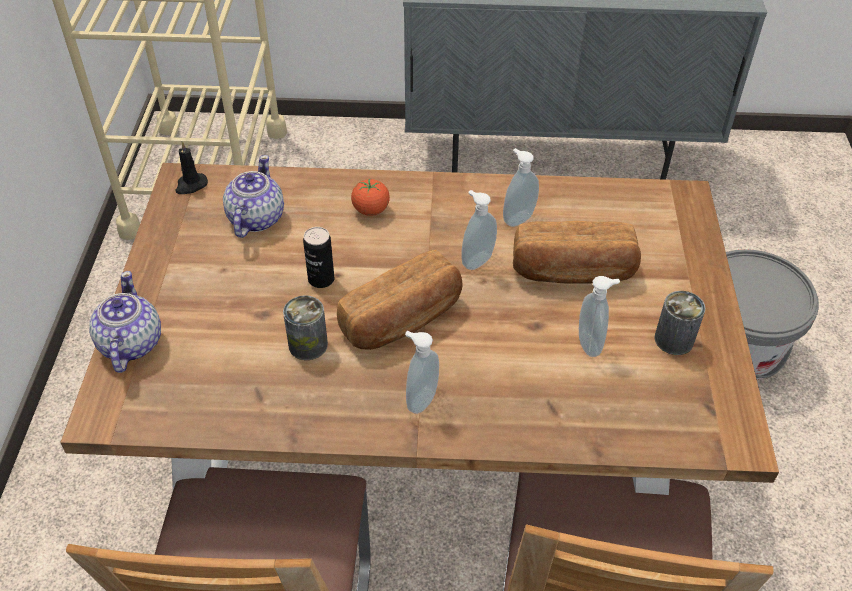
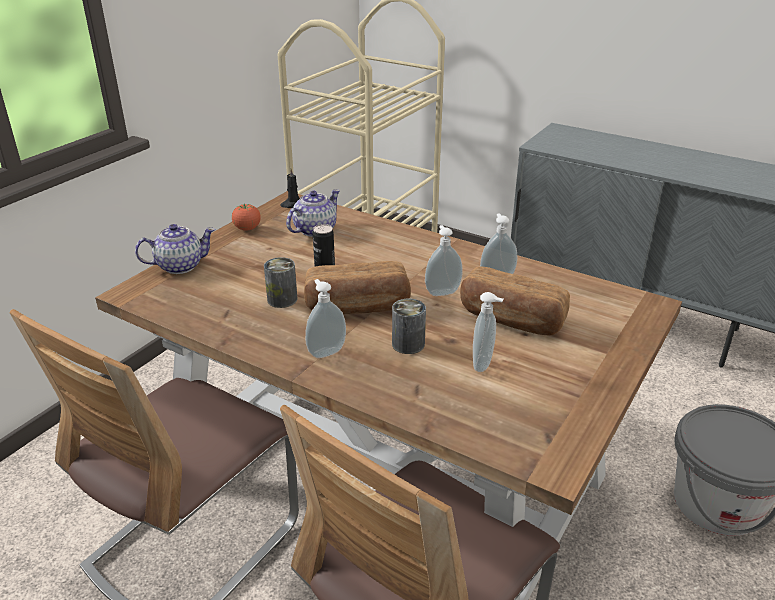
camera: 30 degrees right, 15 degrees down
(130, 344) = (179, 266): teapot -> teapot turned 45 degrees clockwise
(371, 210) = (394, 246): tomato -> tomato (247, 229)
(674, 339) = (557, 384): can -> can (408, 344)

